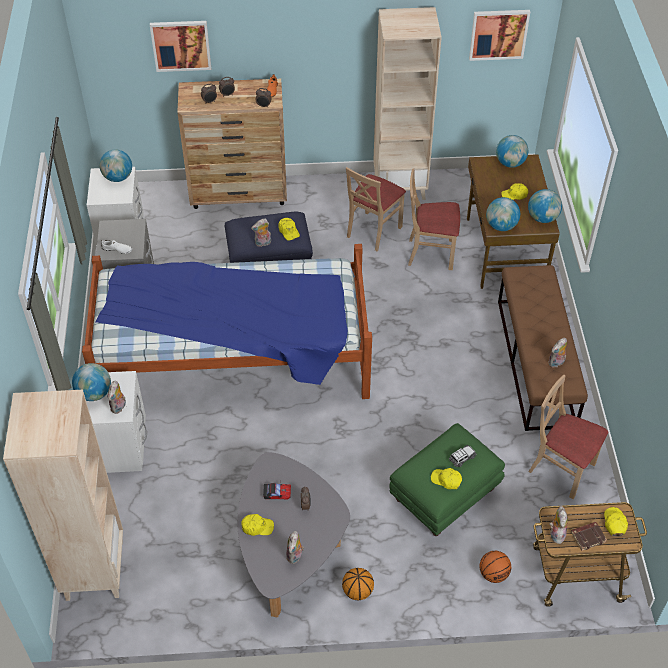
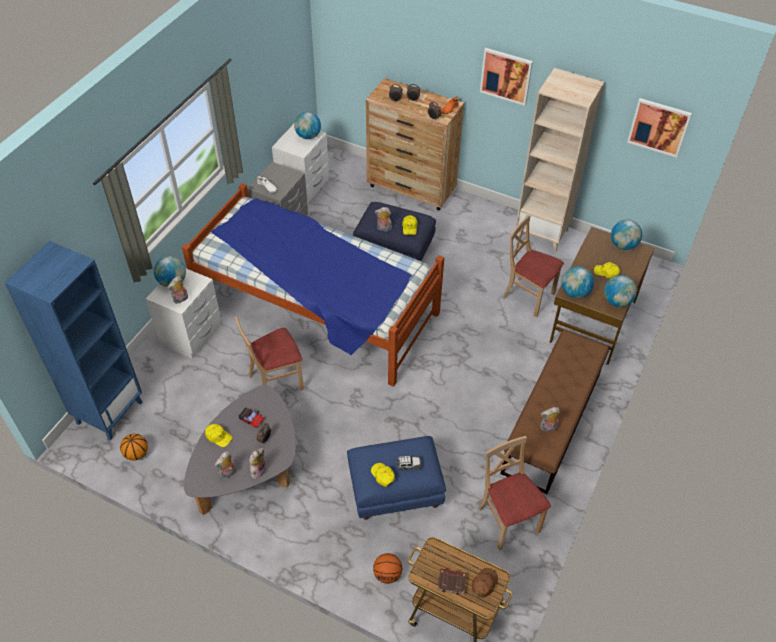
camera: 30 degrees right, 0 degrees up
(94, 569) = (109, 412): beige bookcase -> blue bookcase
(181, 45) = (390, 46): picture -> picture (506, 76)
(357, 591) = (273, 528): basketball -> basketball (136, 454)
(373, 231) = (494, 259): beige chair -> beige chair (275, 381)
(443, 496) = (394, 491): green ottoman -> blue ottoman
(555, 533) = (427, 564): plush toy -> plush toy (258, 470)
(614, 523) = (484, 583): yellow cap -> brown cap

